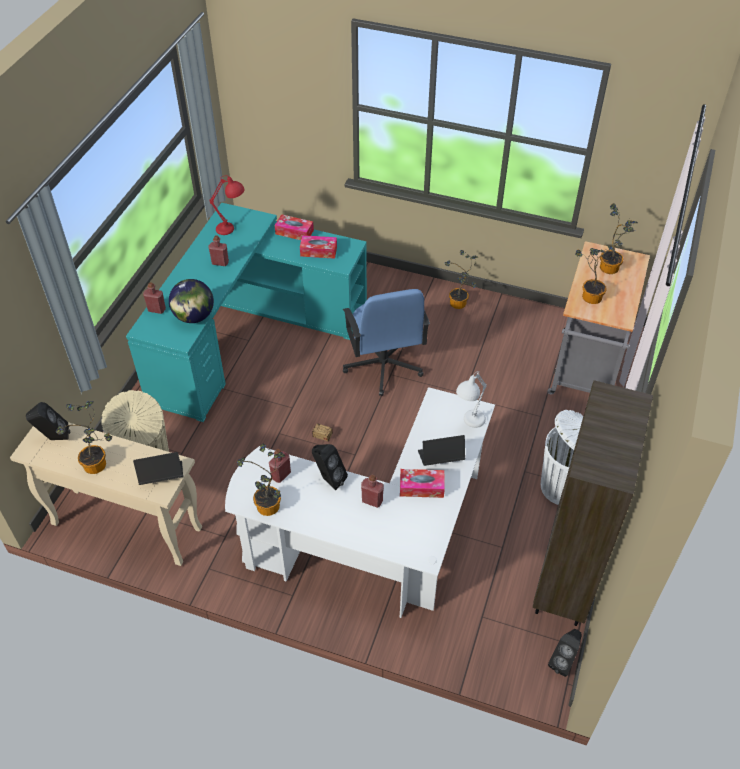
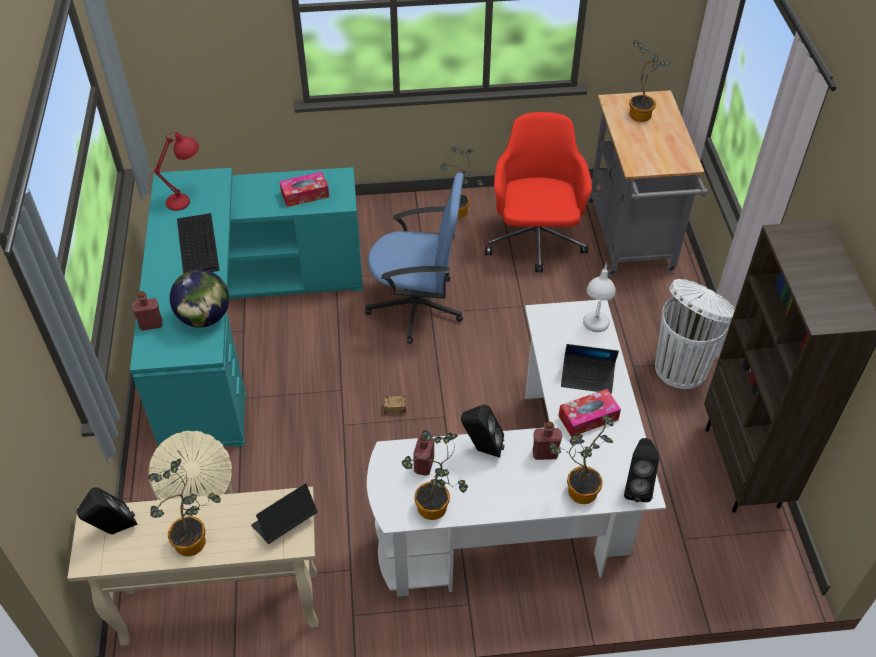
camera: 25 degrees left, 0 degrees up
(220, 262) = (197, 243): red bottle -> keyboard
(294, 232) = (262, 182): tissue box -> none
(383, 366) = (417, 307): blue office chair -> blue office chair turned 45 degrees counterclockwise
(440, 458) = (587, 377): laptop -> laptop turned 135 degrees counterclockwise
(505, 346) = (535, 241): none -> red office chair
(563, 661) = (789, 551): black speaker -> black speaker (637, 486)
(589, 296) = (639, 150): potted plant -> potted plant (577, 490)

